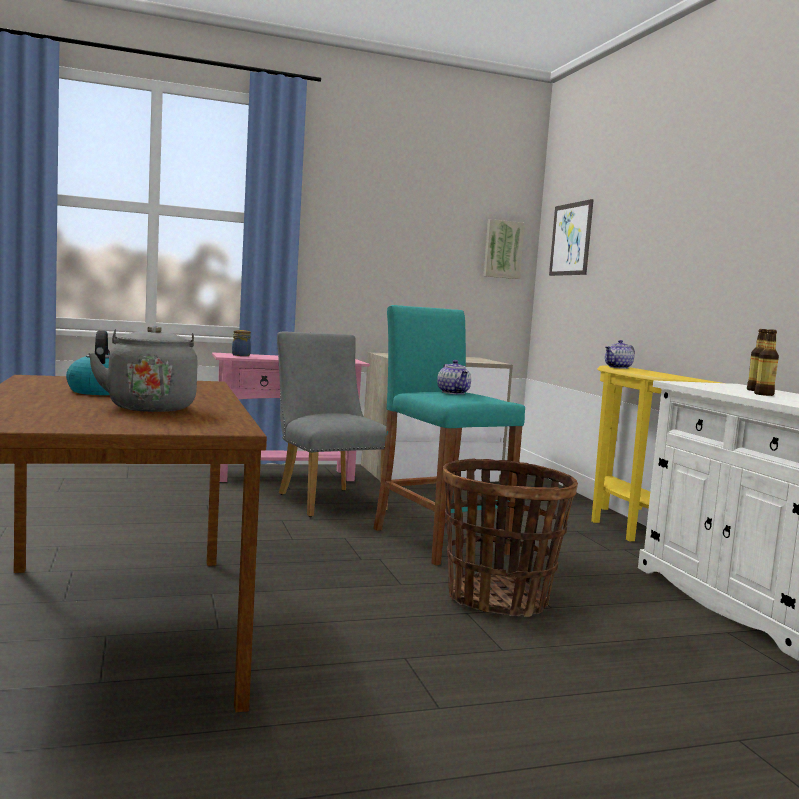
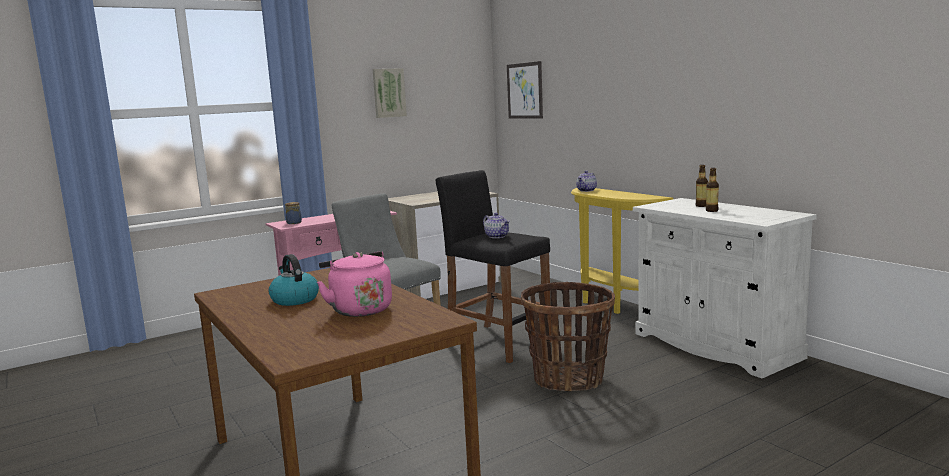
camera: 15 degrees left, 5 degrees up
(150, 407) = (359, 309): grey kettle -> pink kettle
(439, 541) = (497, 342): turquoise stool -> black stool
(502, 249) = (469, 101): picture -> picture (388, 93)

